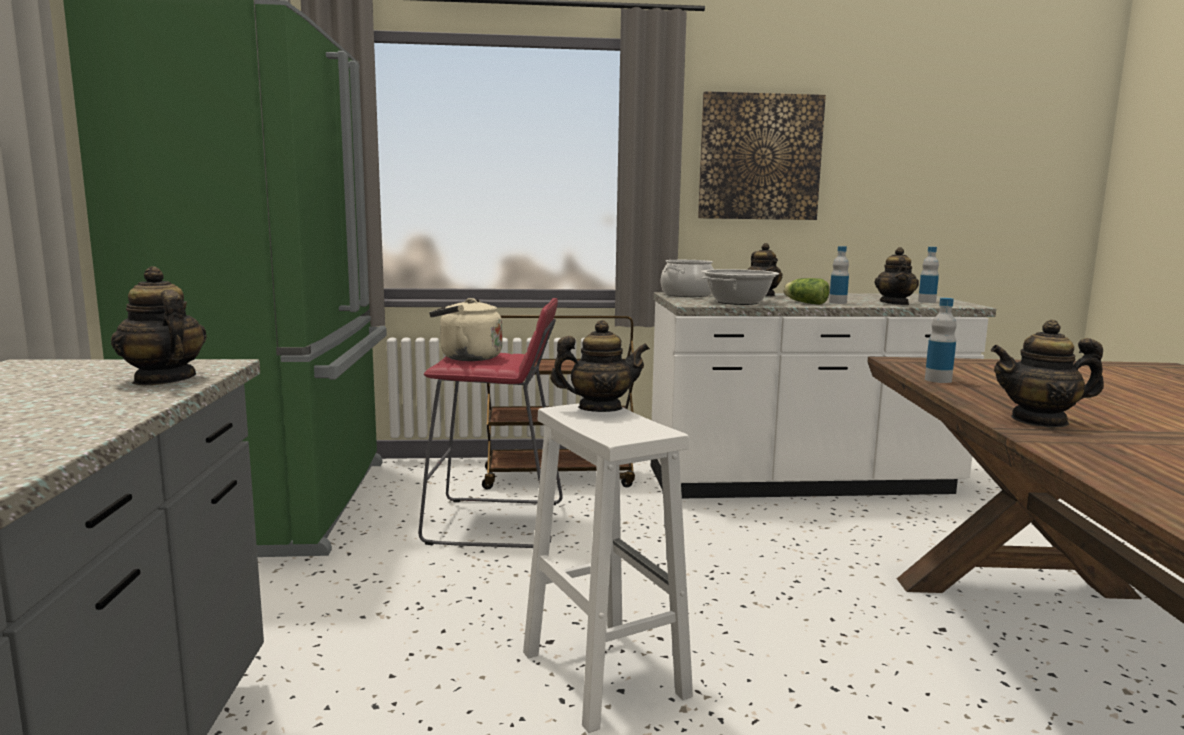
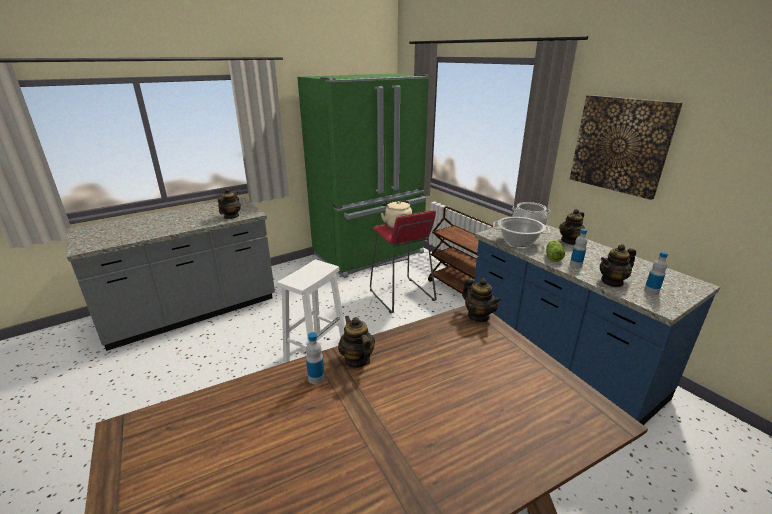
camera: 60 degrees right, 15 degrees up
(599, 408) = (322, 268): teapot -> teapot (478, 316)
(800, 483) = (557, 360): white counter -> blue counter
(938, 380) = (429, 327): bottle -> bottle (316, 378)

